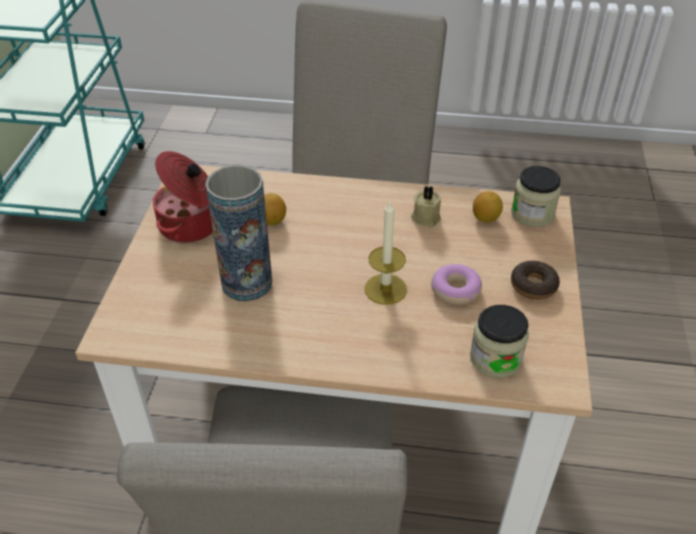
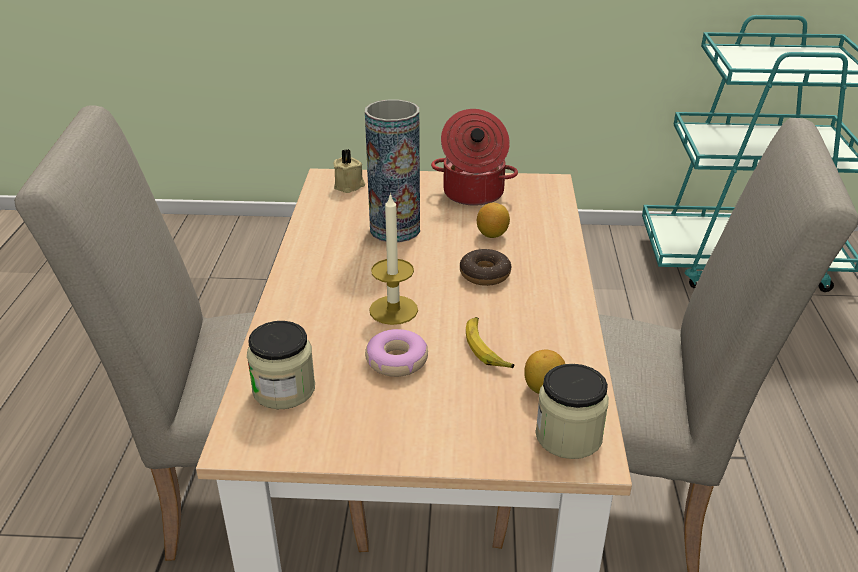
camera: 85 degrees right, 10 degrees down
(426, 217) = (530, 337): beige candle -> beige candle (349, 186)
(440, 240) = (486, 348): none -> banana
(533, 285) = (411, 428): donut -> donut (485, 274)

